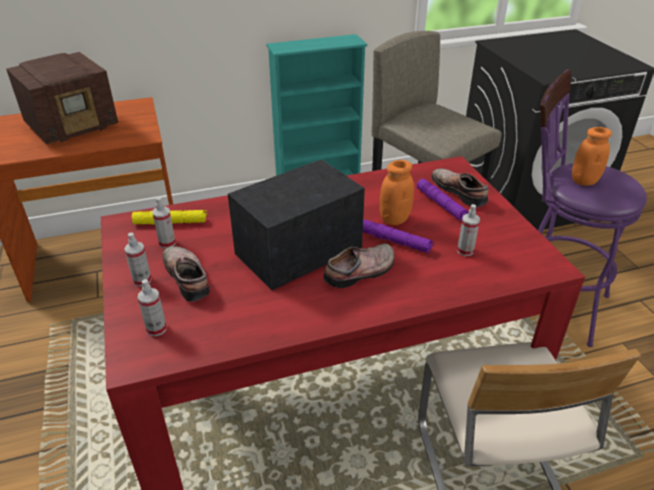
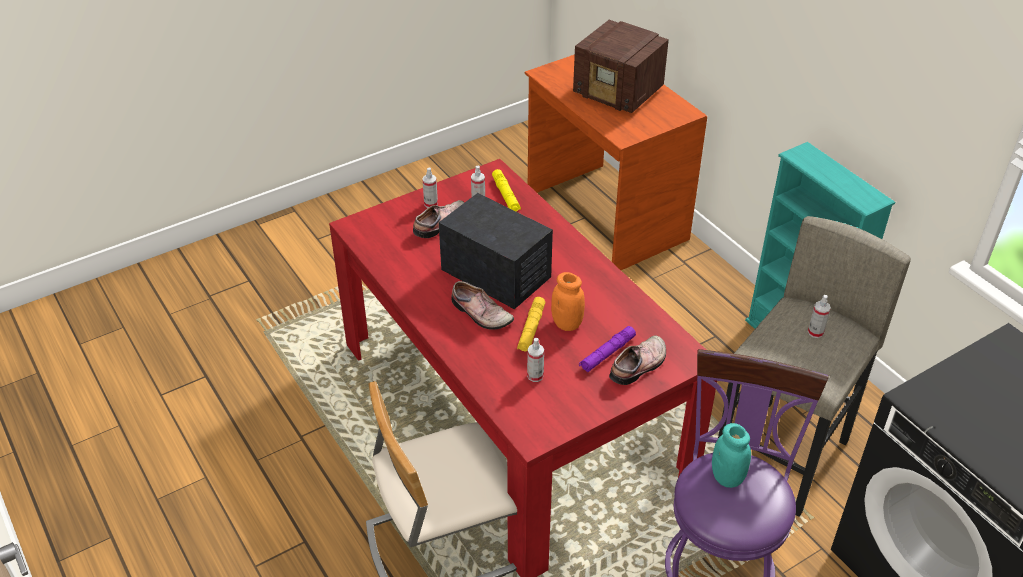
camera: 75 degrees right, 5 degrees up
(156, 329) = (384, 226): spray bottle -> spray bottle (815, 332)
(395, 241) = (531, 329): purple flashlight -> yellow flashlight
(584, 181) = (727, 477): orange jar -> turquoise jar

